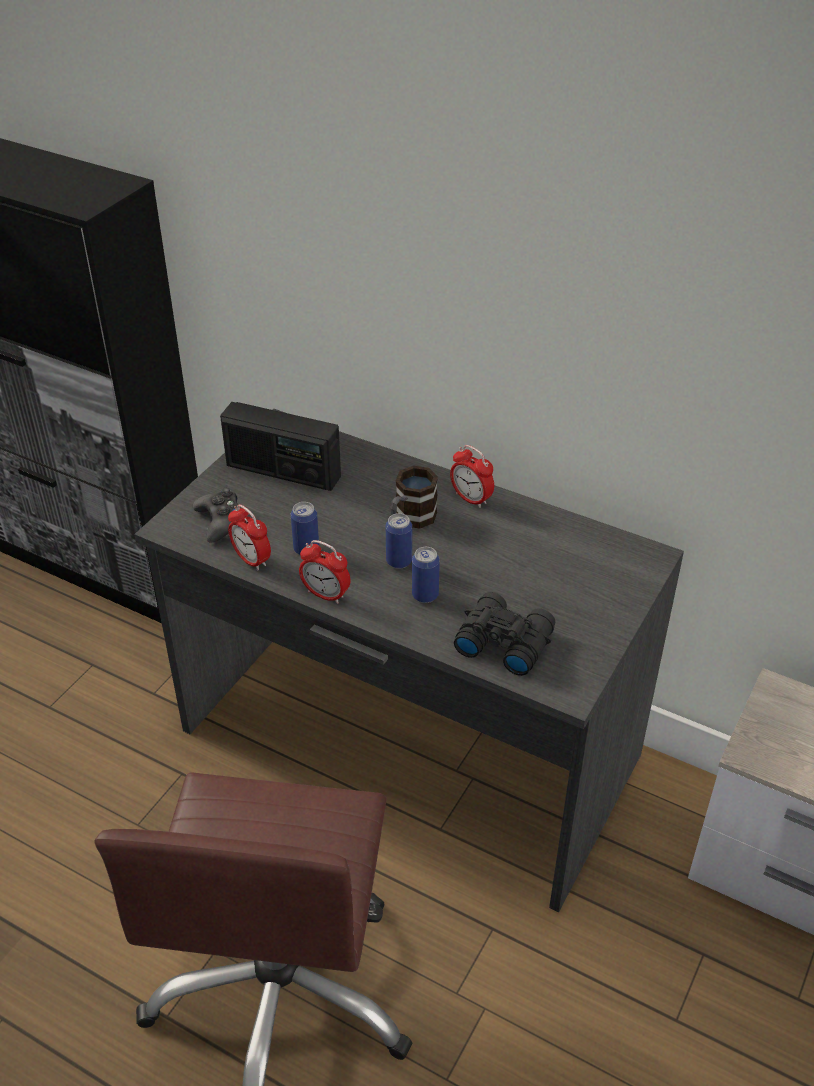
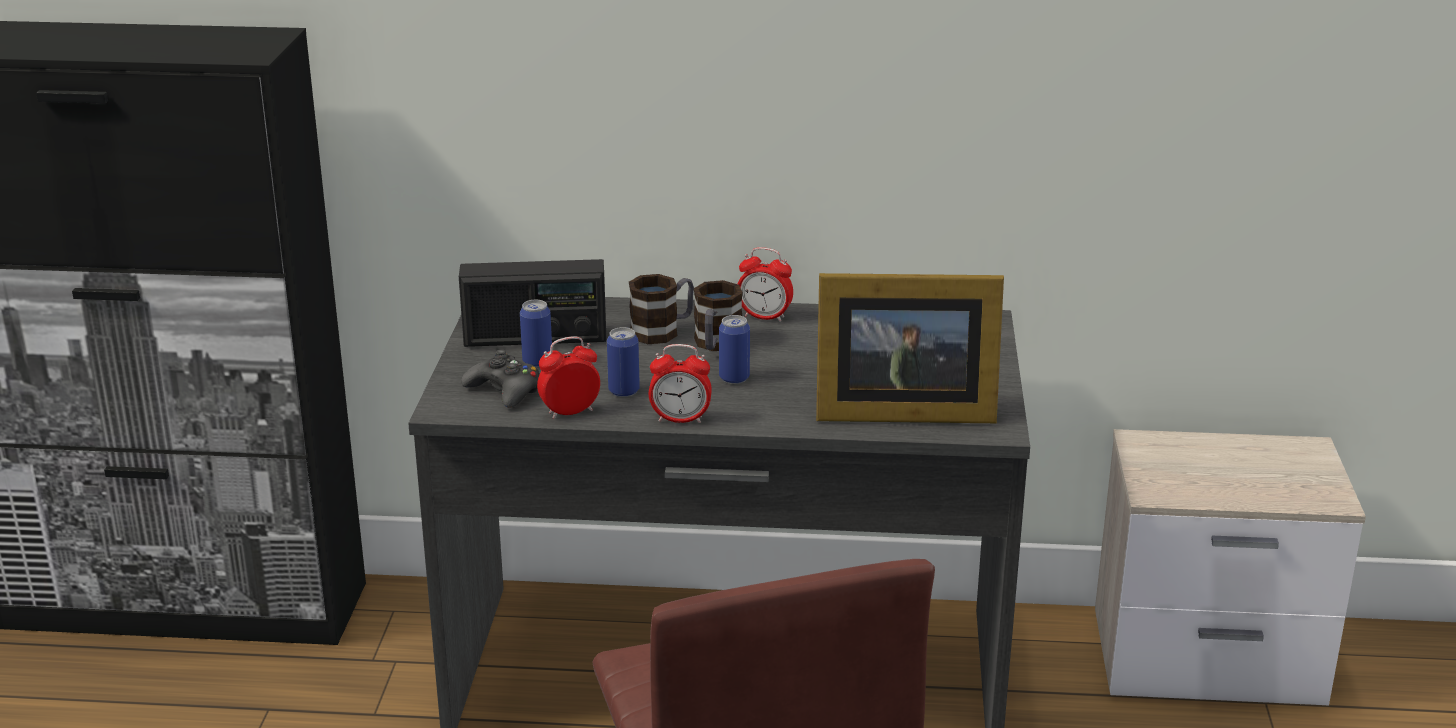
camera: 25 degrees left, 15 degrees down
(251, 560) = (570, 412): alarm clock -> alarm clock turned 135 degrees clockwise
(382, 491) = (663, 331): none -> mug
(425, 595) = (786, 396): can -> can (537, 361)
(503, 641) = (898, 410): black binoculars -> picture frame

